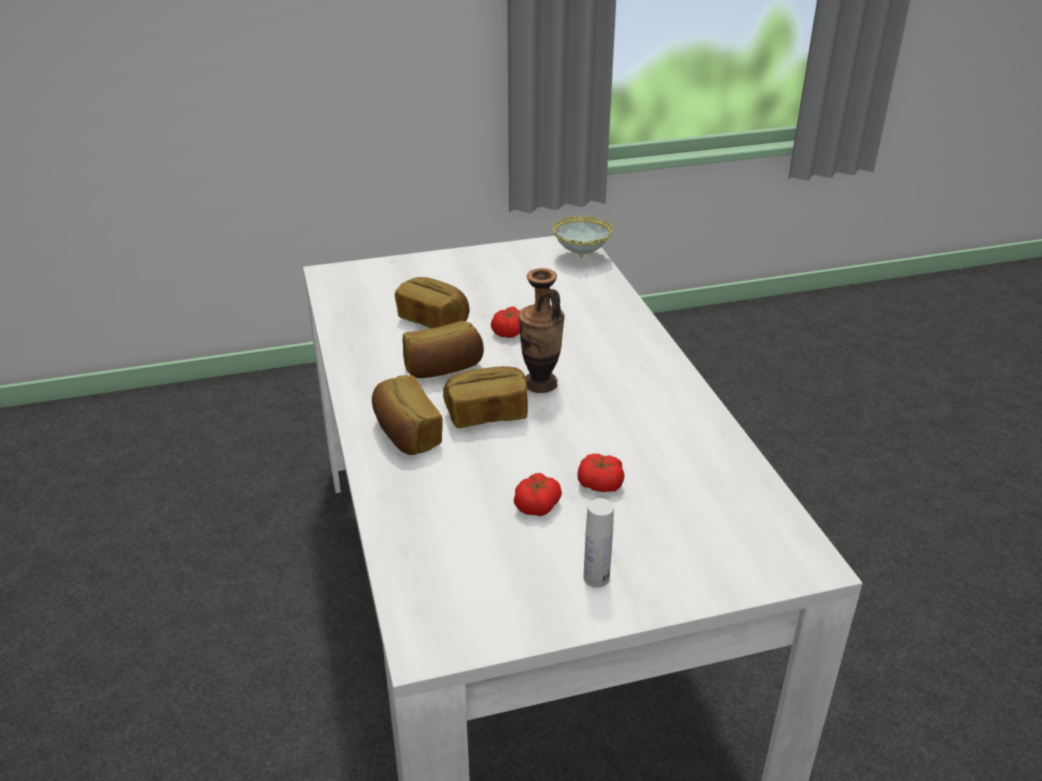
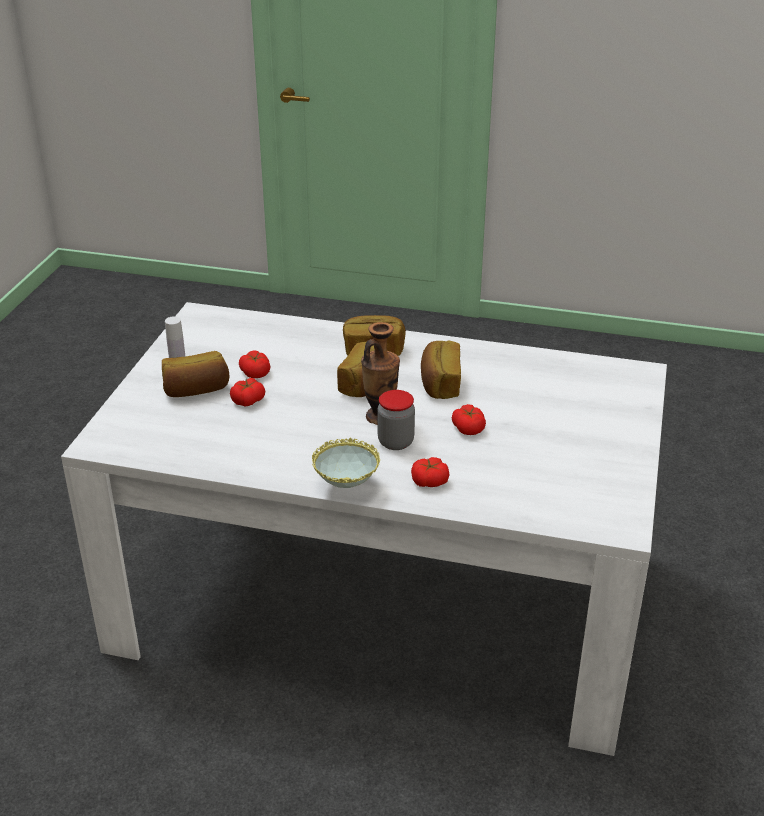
camera: 120 degrees right, 0 degrees up
(434, 321) = (517, 399): bread -> bread (196, 390)
(573, 361) = (395, 442): none -> jar
(581, 257) = (584, 519): bowl -> bowl (346, 487)
(611, 328) = (430, 481): none -> tomato

